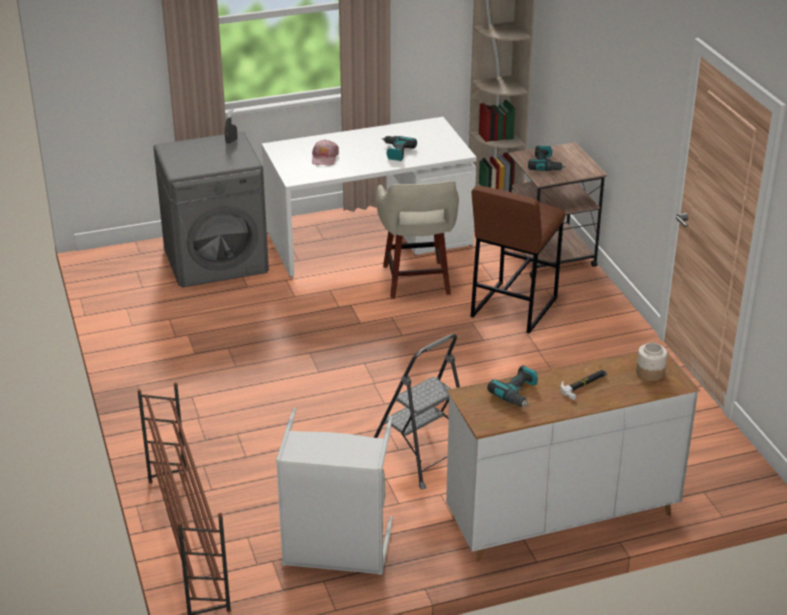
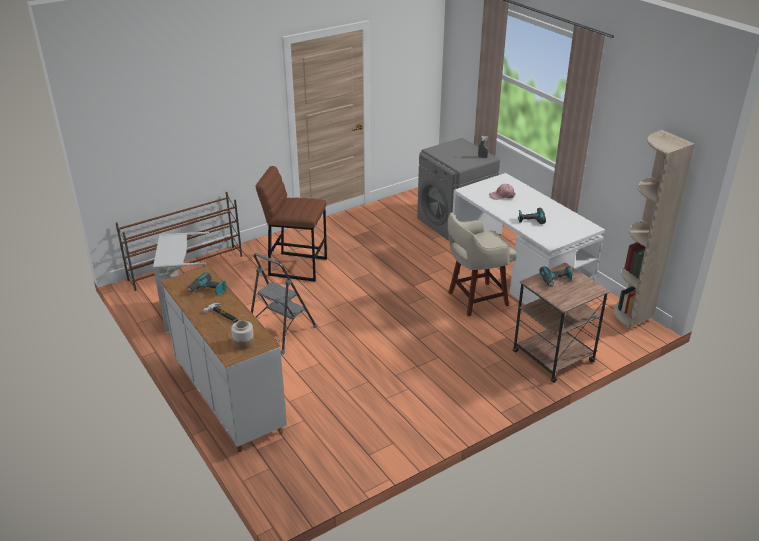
camera: 75 degrees right, 0 degrees up
(513, 308) = (466, 347): brown stool -> brown stool (296, 266)

